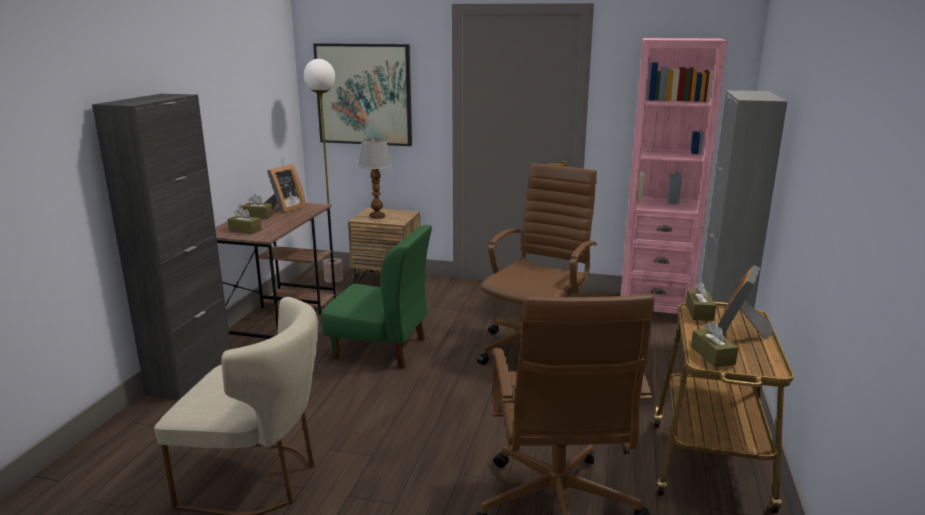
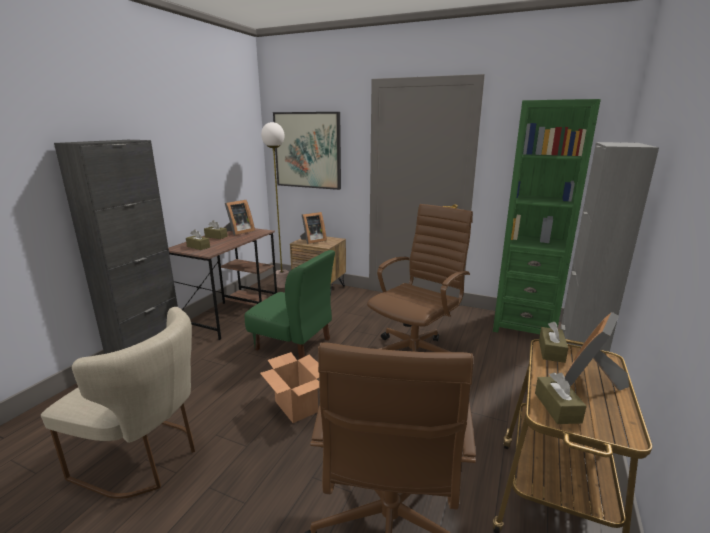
camera: 10 degrees right, 0 degrees up
(377, 216) = (312, 241): table lamp -> picture frame
(414, 413) = (297, 407): none -> cardboard box
(654, 307) = (524, 326): pink bookcase -> green bookcase

